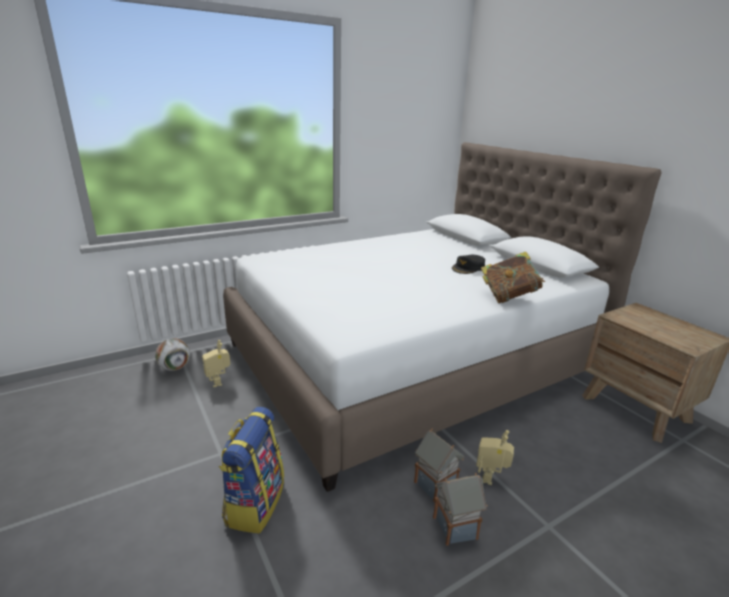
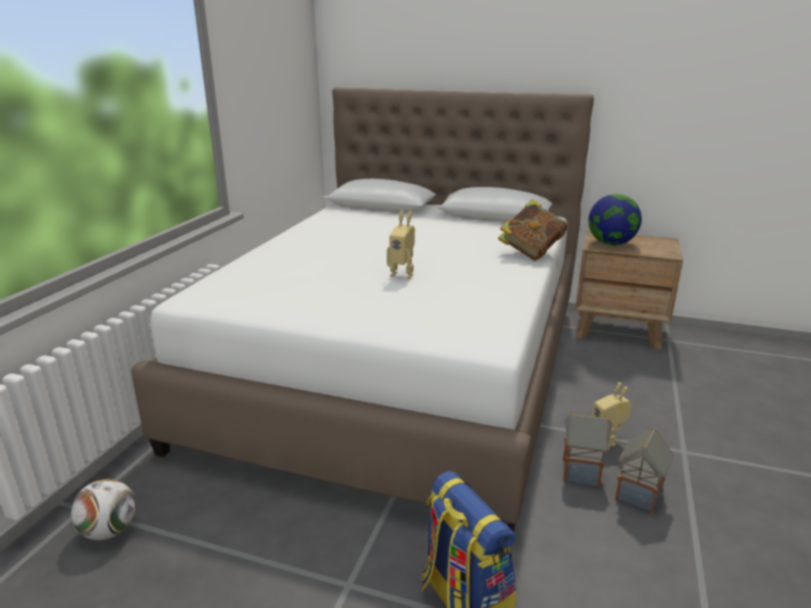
camera: 40 degrees left, 0 degrees up
(219, 382) = (212, 510): toy robot -> toy robot (403, 274)
(468, 268) = (448, 236): black cap -> none
(638, 319) = (611, 243): none -> globe

